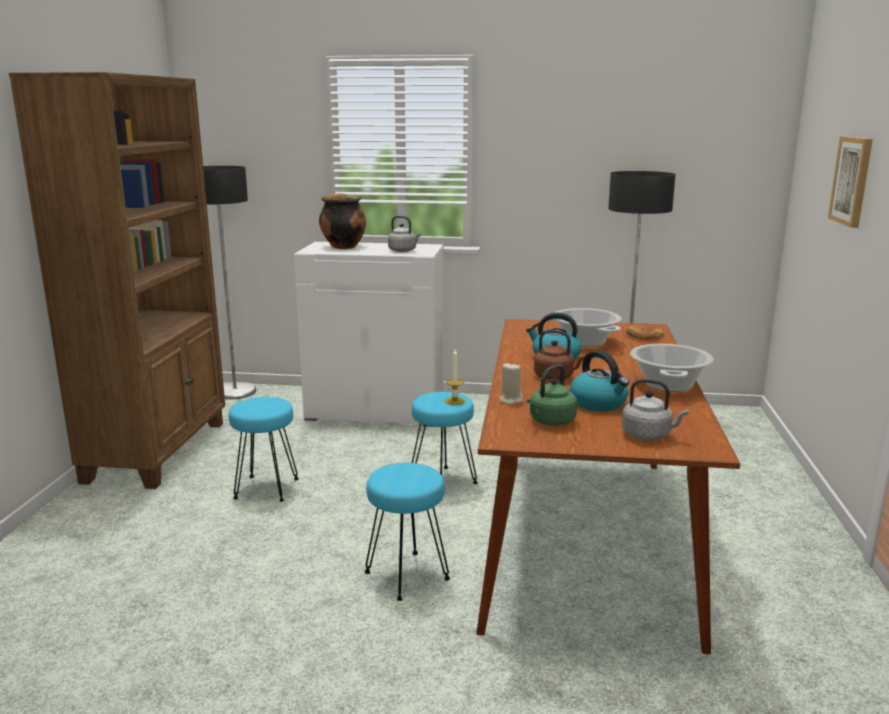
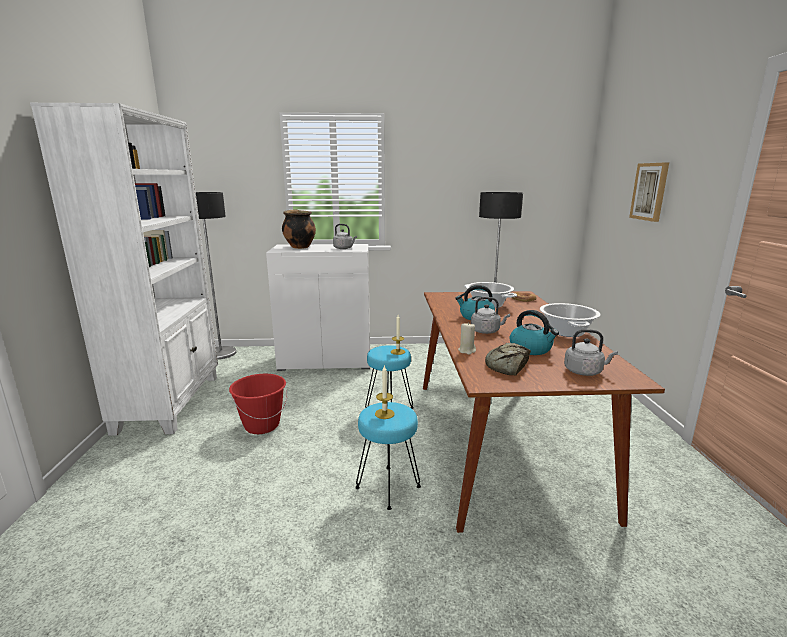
camera: 10 degrees left, 0 degrees up
(159, 450) = (171, 402): brown bookcase -> white bookcase
(267, 488) = (262, 425): turquoise stool -> red bucket
(401, 476) = (384, 414): none -> candle
(550, 421) = (507, 366): green kettle -> bread
(555, 377) = (486, 331): brown kettle -> grey kettle

